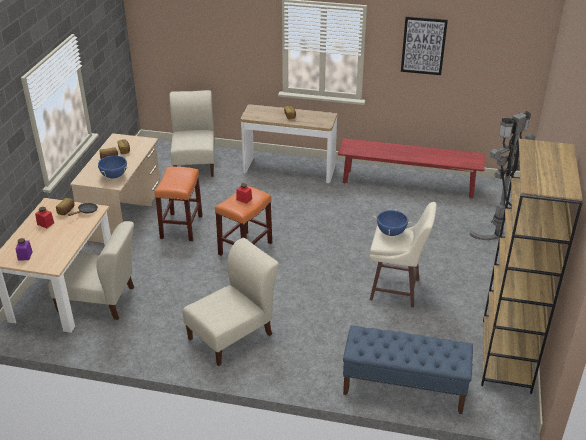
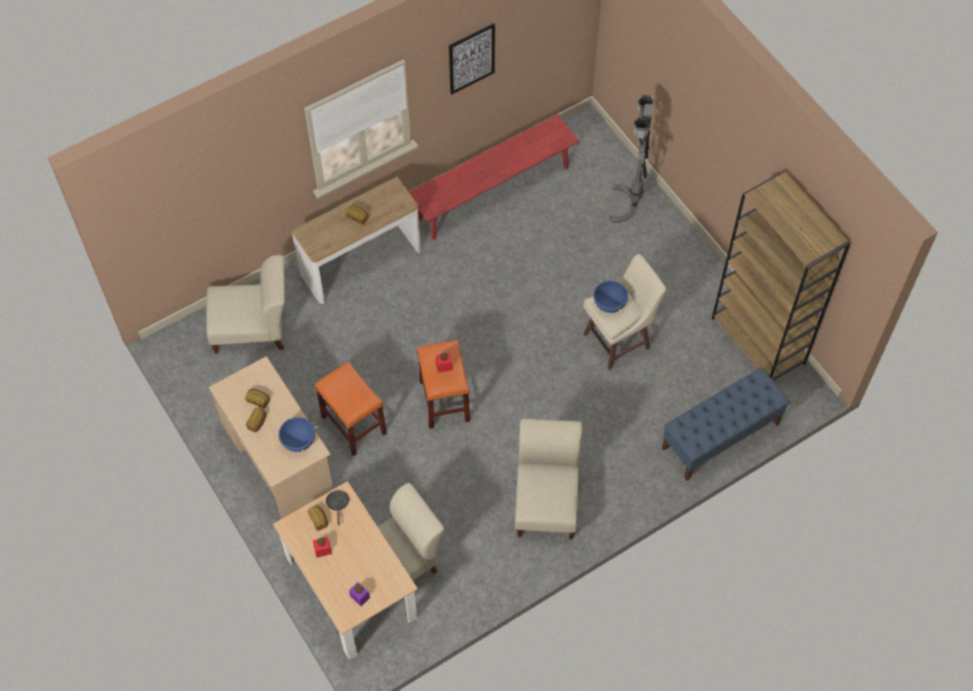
camera: 45 degrees left, 25 degrees up
(195, 163) = (253, 329): beige chair -> beige chair turned 135 degrees clockwise

